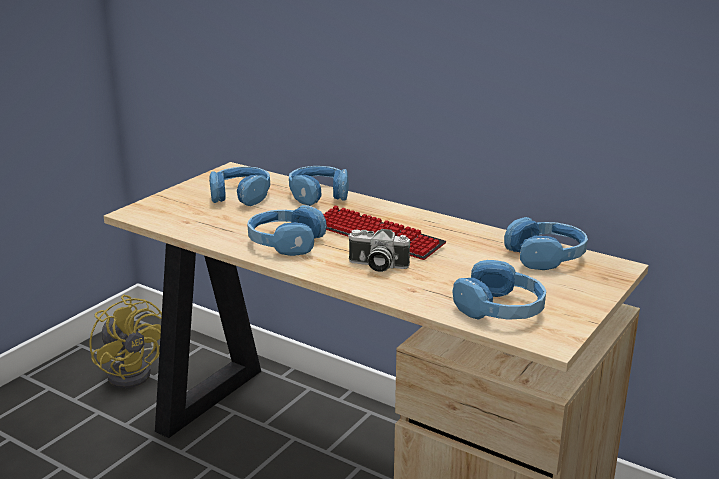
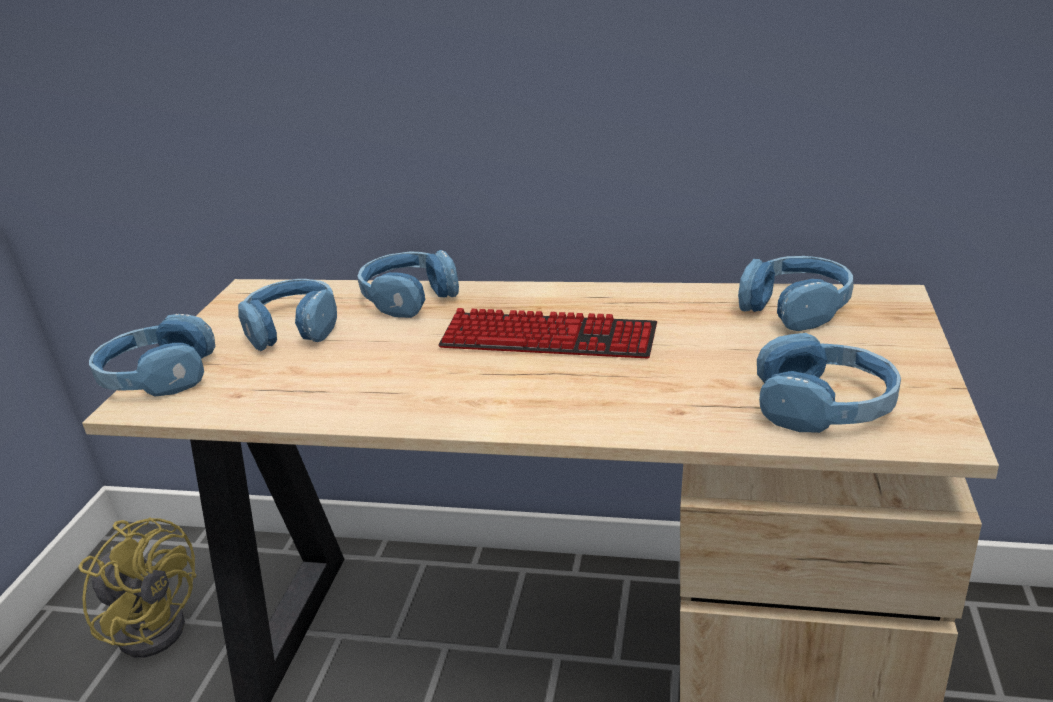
camera: 20 degrees left, 5 degrees up
(285, 242) = (423, 387): blue headphones -> blue headphones (158, 376)
(376, 266) = (591, 387): camera -> none

